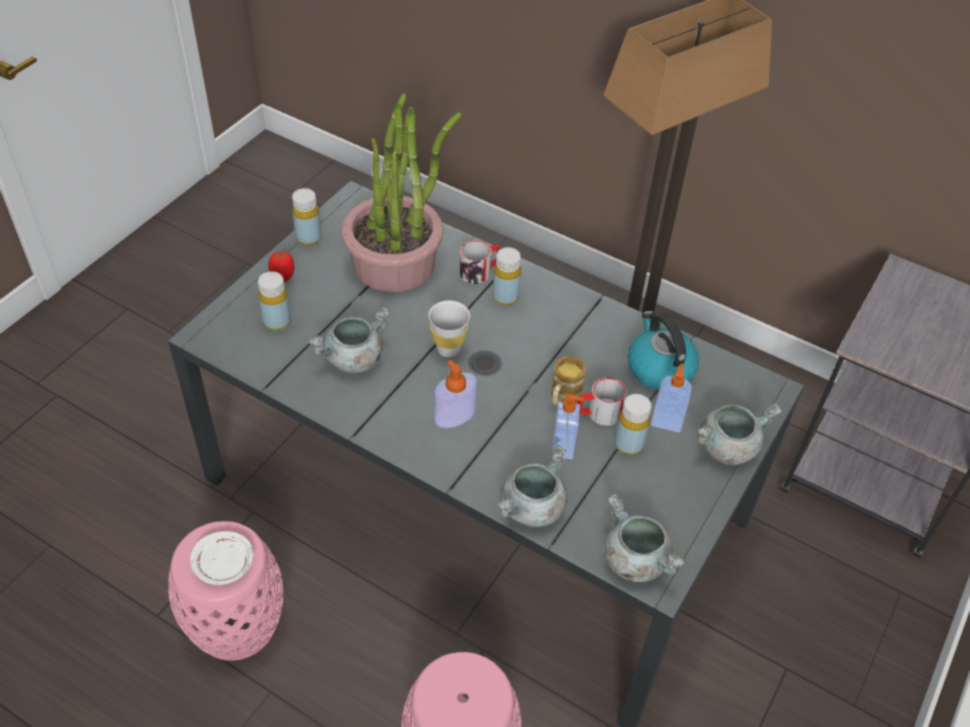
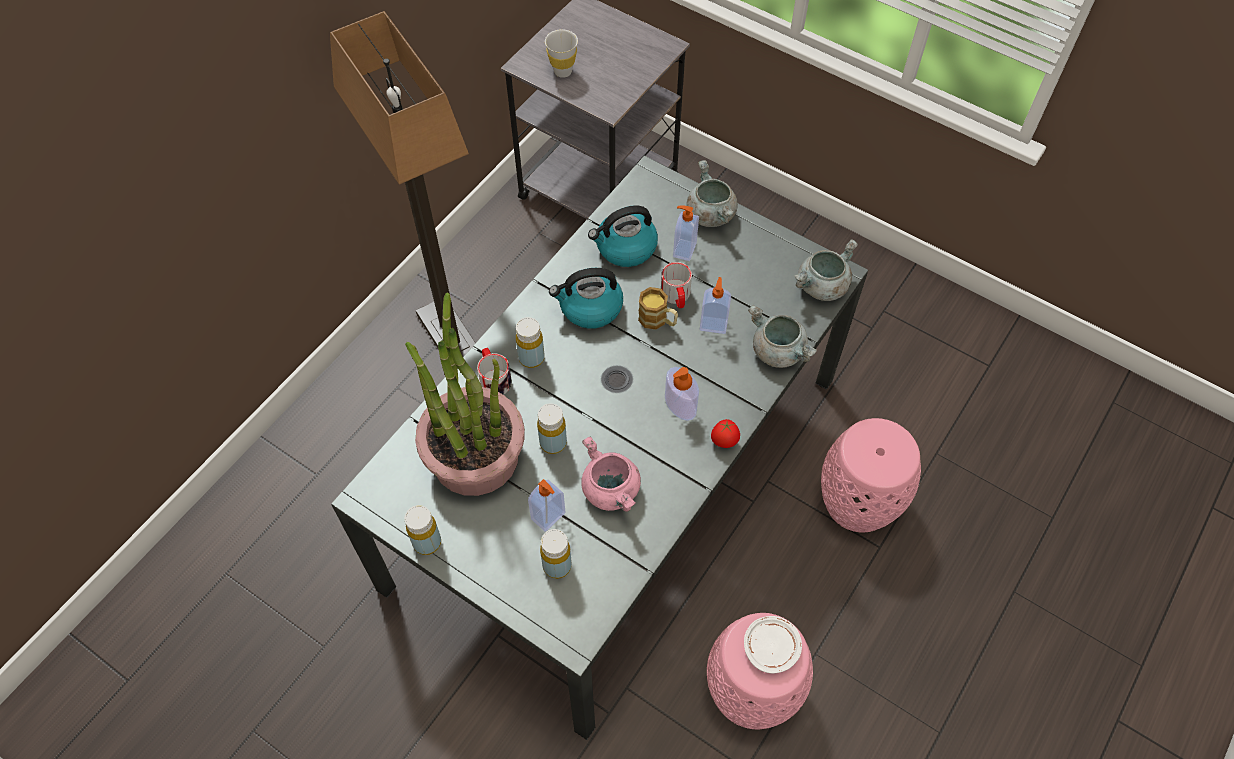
camera: 85 degrees left, 10 degrees up
(283, 277) = (489, 564): tomato -> tomato (724, 442)
(327, 315) = (549, 517): none -> soap dispenser
(353, 359) = (611, 490): grey cooking pot -> pink cooking pot
(448, 349) = (600, 408): white cup -> white cup (563, 71)
(572, 339) = (590, 308): none -> kettle
(628, 444) = (709, 279): yellow bottle -> yellow bottle (553, 443)

